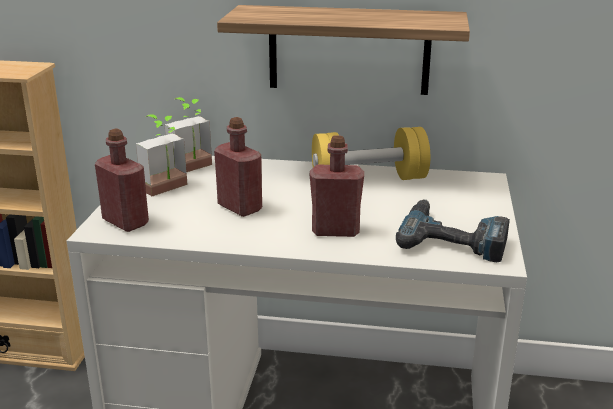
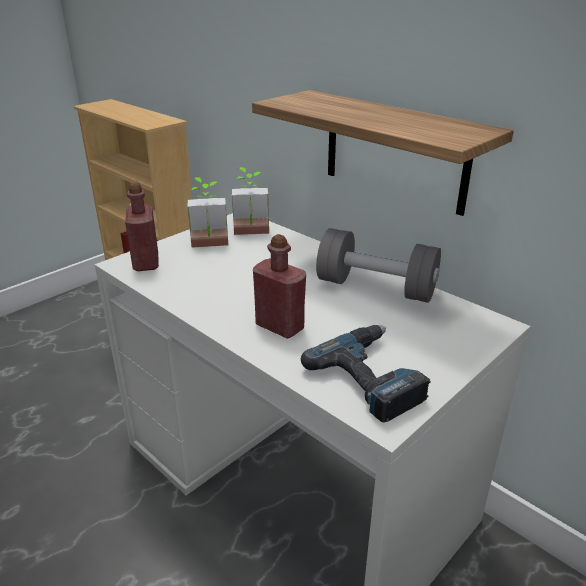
camera: 35 degrees right, 5 degrees up
(240, 207) = (237, 278): red bottle -> none
(369, 180) = (376, 288): yellow dumbbell -> grey dumbbell

